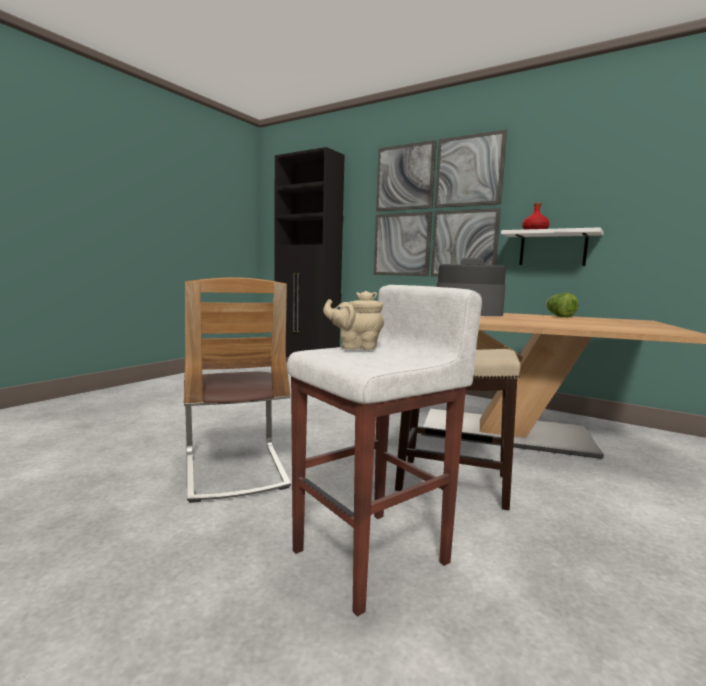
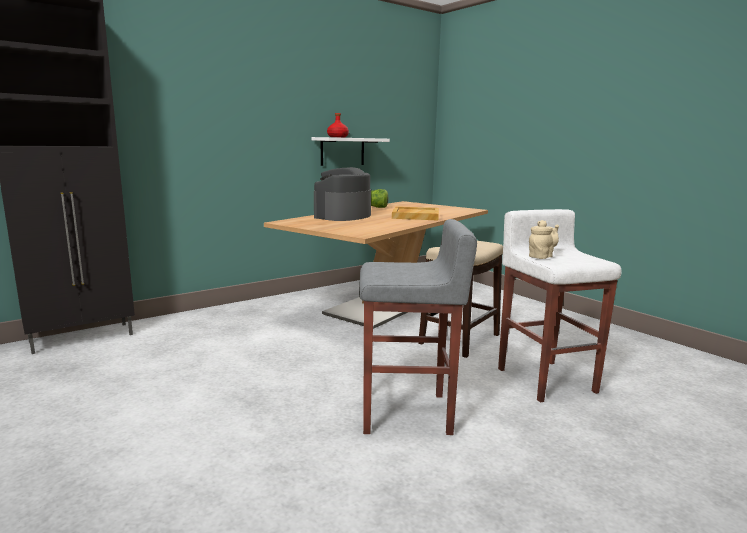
camera: 70 degrees left, 5 degrees up
(235, 470) = (407, 414): chair -> grey stool
(355, 347) = (542, 256): beige teapot -> beige teapot turned 150 degrees counterclockwise
(434, 210) = (237, 107): picture -> none
(538, 322) = (415, 216): none -> beige tray

